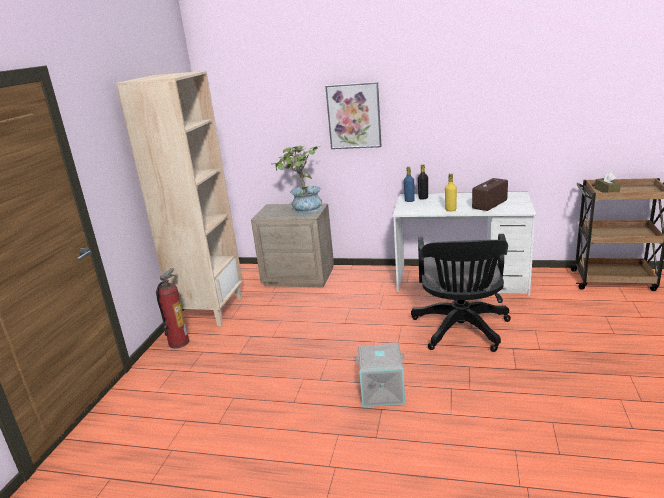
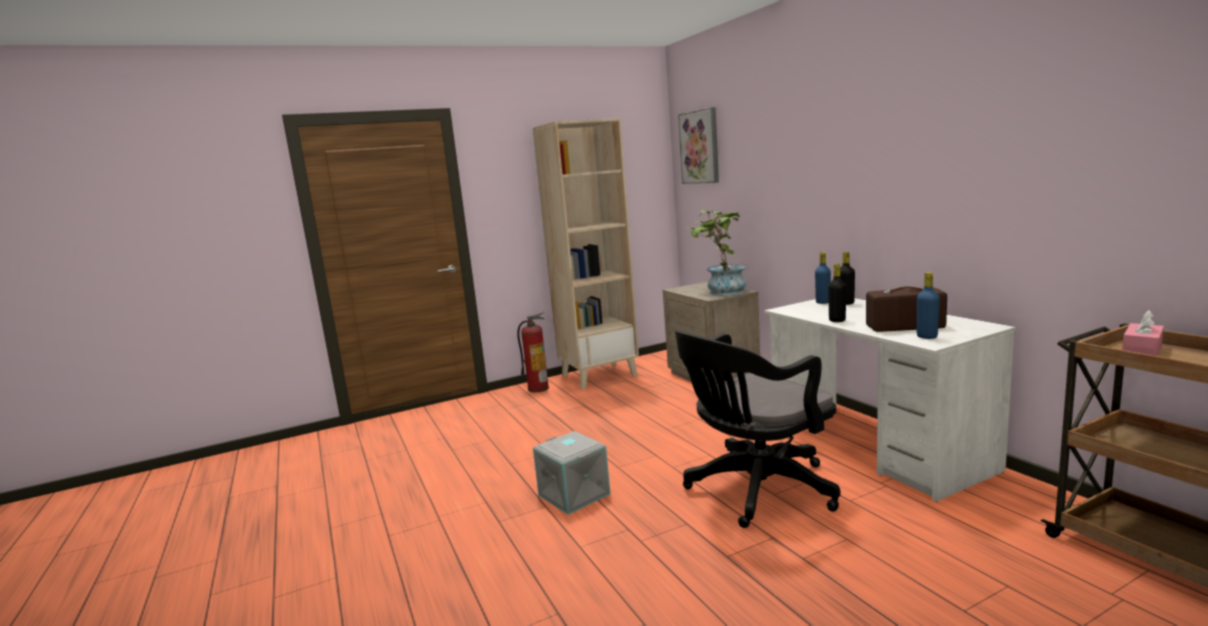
camera: 50 degrees right, 10 degrees down
(354, 116) = (794, 179): picture -> picture (700, 147)
(450, 210) = (837, 320): yellow bottle -> black bottle
(513, 207) = (927, 336): none -> blue bottle
(606, 191) = (1141, 351): brown tissue box -> pink tissue box

